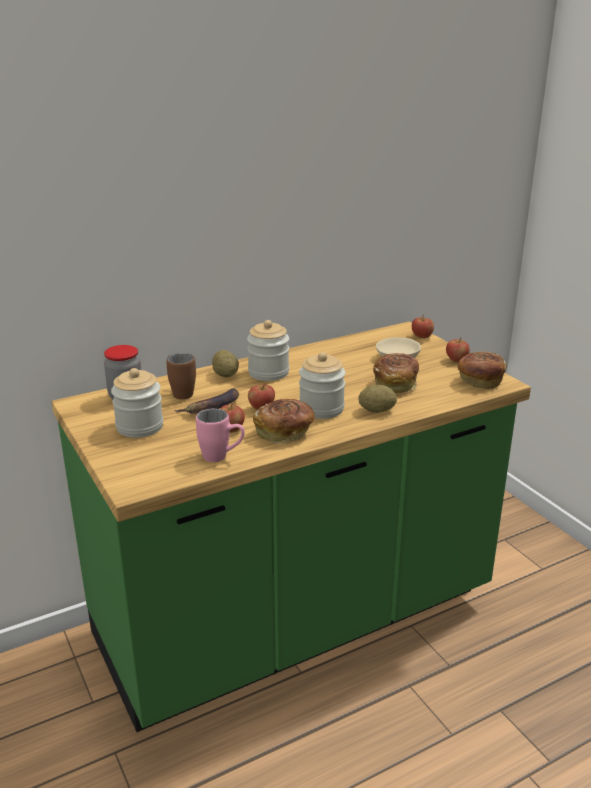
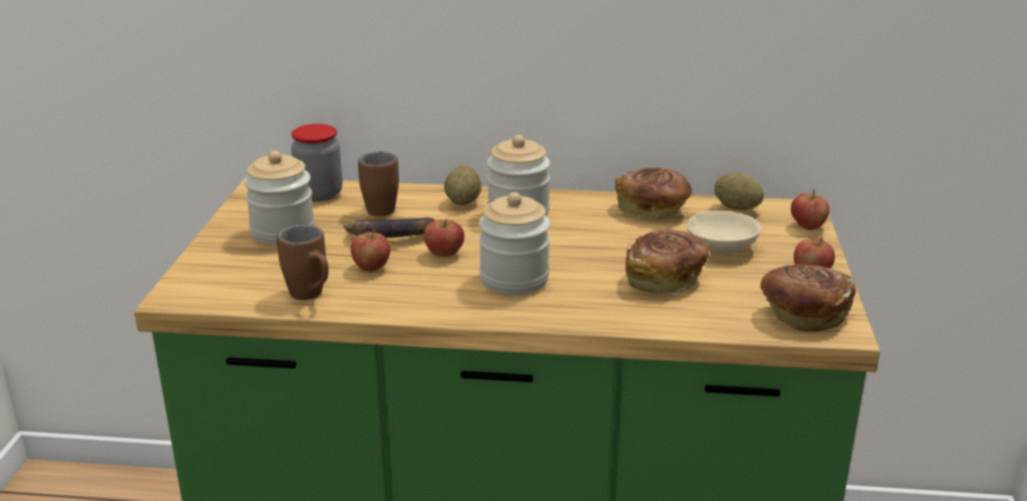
camera: 35 degrees right, 0 degrees up
(222, 457) = (311, 297): pink mug -> brown mug
(285, 433) = (424, 293): bread -> bread (653, 210)
(377, 410) = (583, 306): potato -> potato (737, 208)

